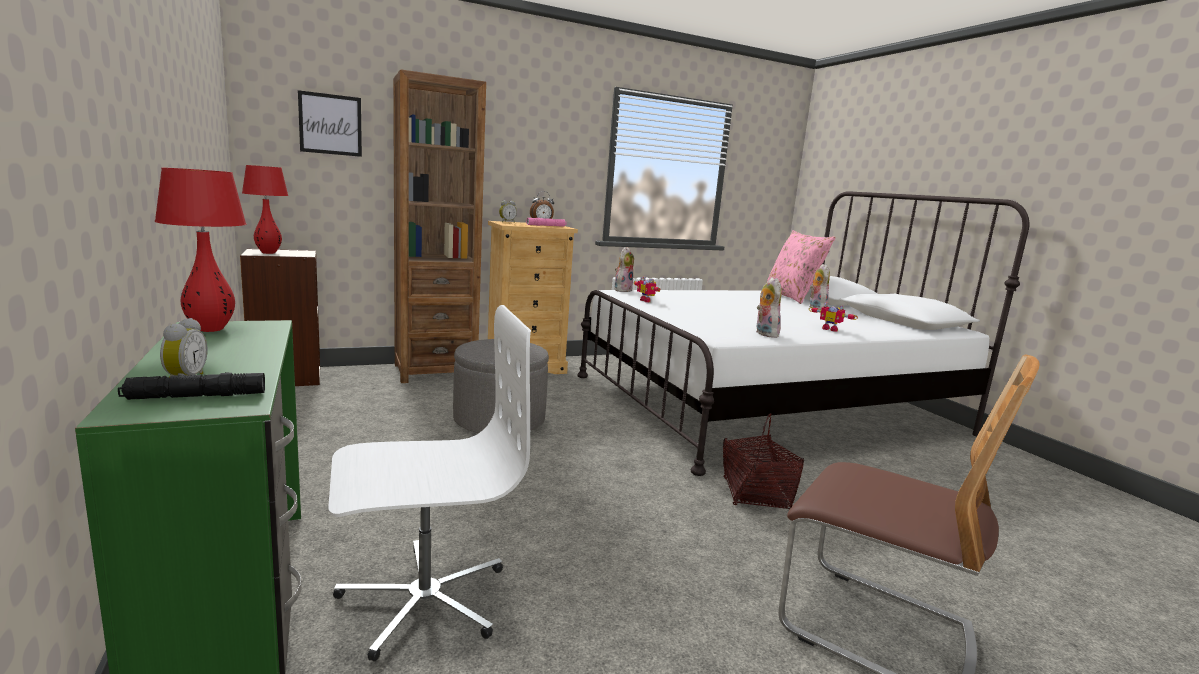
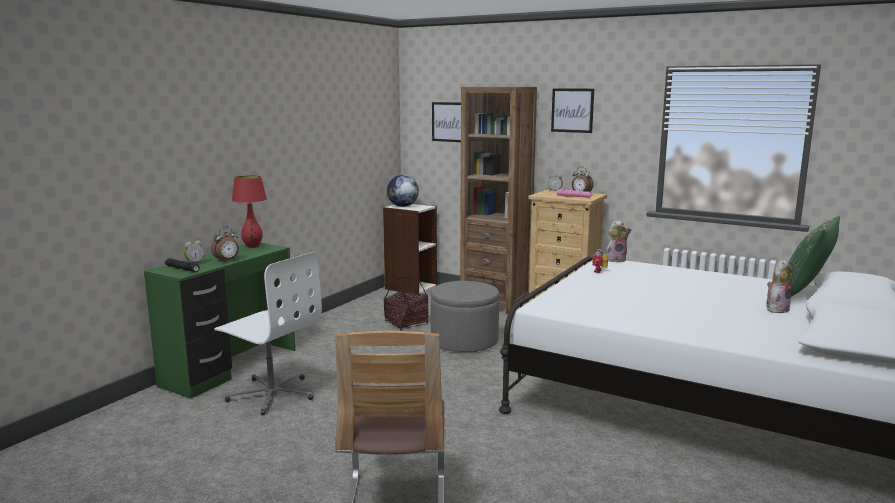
camera: 55 degrees right, 0 degrees up
(251, 360) = (227, 260): none -> alarm clock
(268, 253) = (402, 206): red table lamp -> globe
(515, 124) = (572, 110): none -> picture
(755, 494) = (510, 437): basket -> basket (406, 323)
(764, 334) = (590, 312): plush toy -> none
(791, 297) = (804, 295): pink pillow -> green pillow
(830, 329) = (684, 325): toy robot -> none

